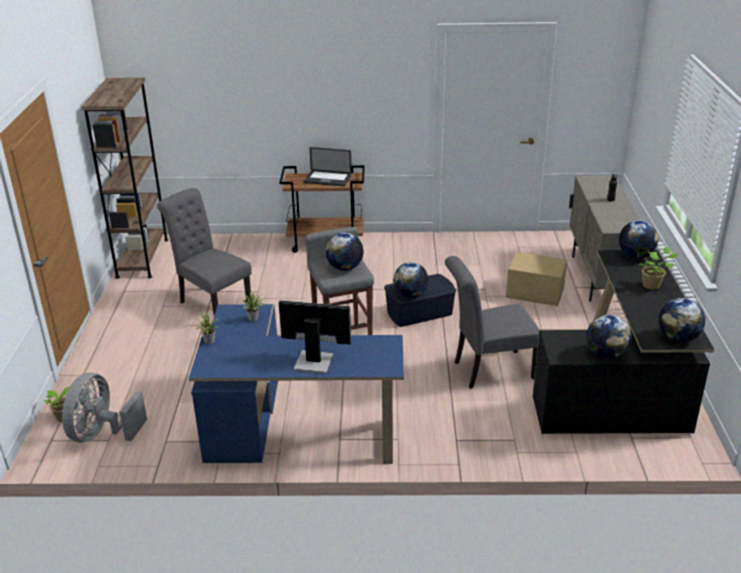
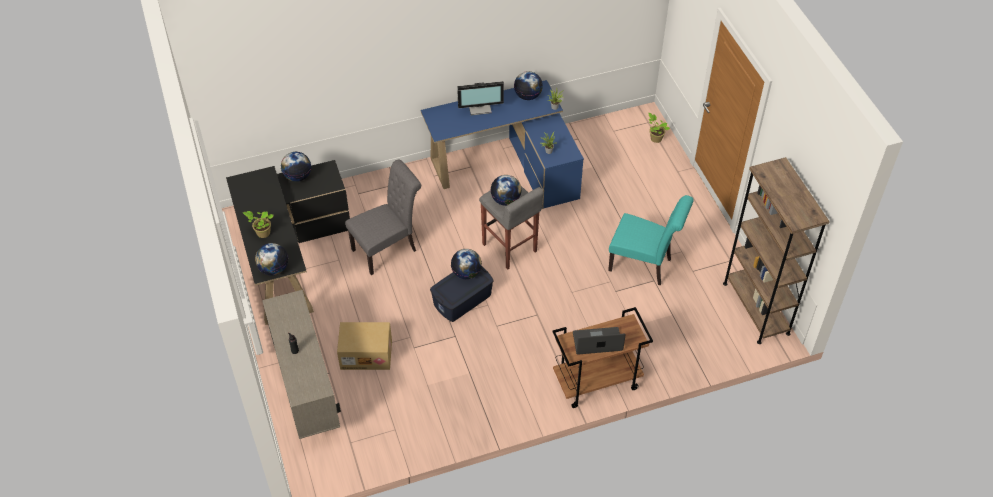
camera: 160 degrees right, 20 degrees up
(102, 434) = (621, 134): grey fan -> none
(211, 303) = (644, 265): grey chair -> turquoise chair
(677, 338) = (249, 181): globe -> globe (528, 96)

